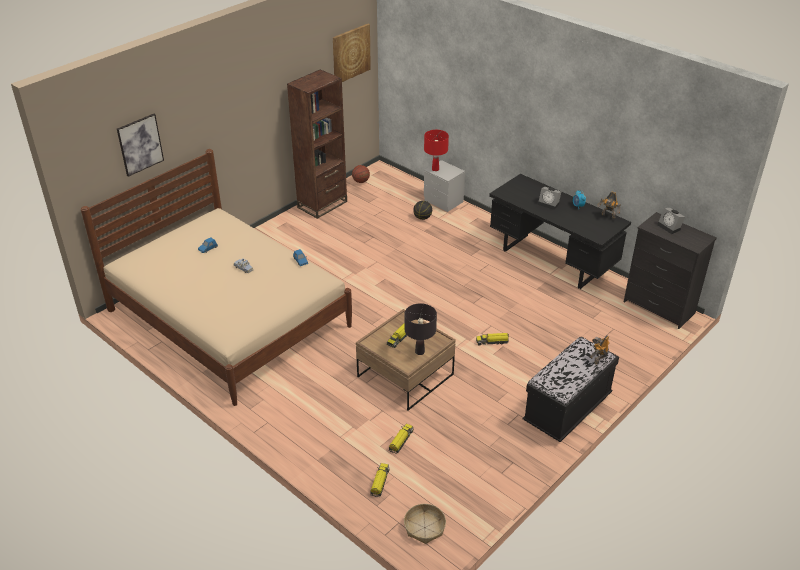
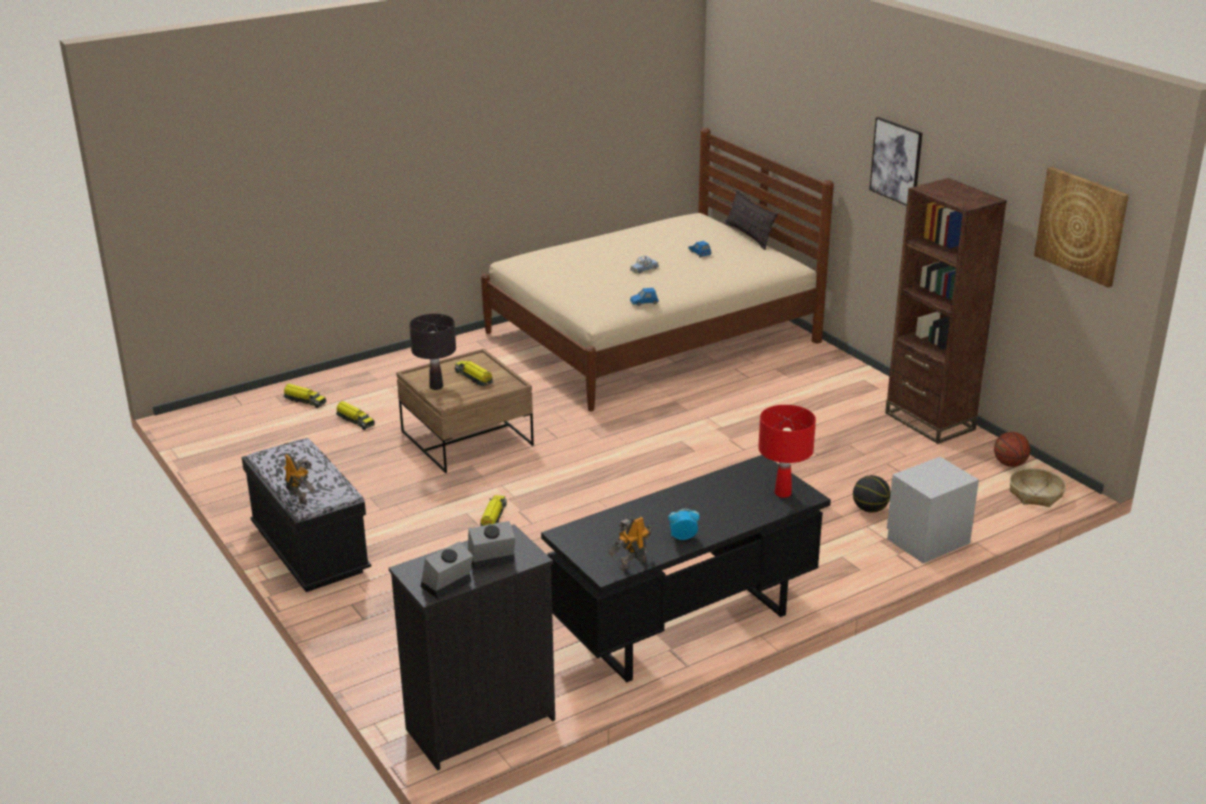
camera: 105 degrees right, 10 degrees down
(140, 144) = (772, 107): picture -> picture (896, 162)
(166, 234) = (749, 236): none -> pillow
(424, 527) = (221, 418): basket -> basket (1035, 494)
(435, 169) = (939, 467): red table lamp -> red table lamp (783, 493)
(549, 204) = (702, 507): alarm clock -> alarm clock (446, 585)

